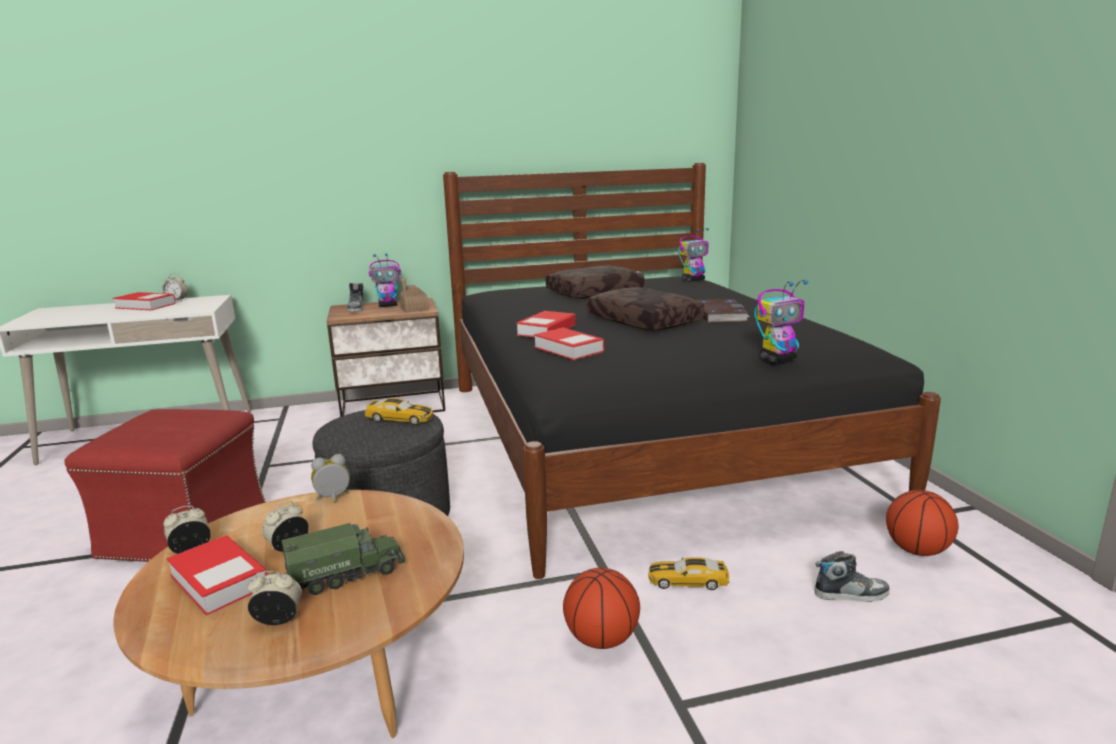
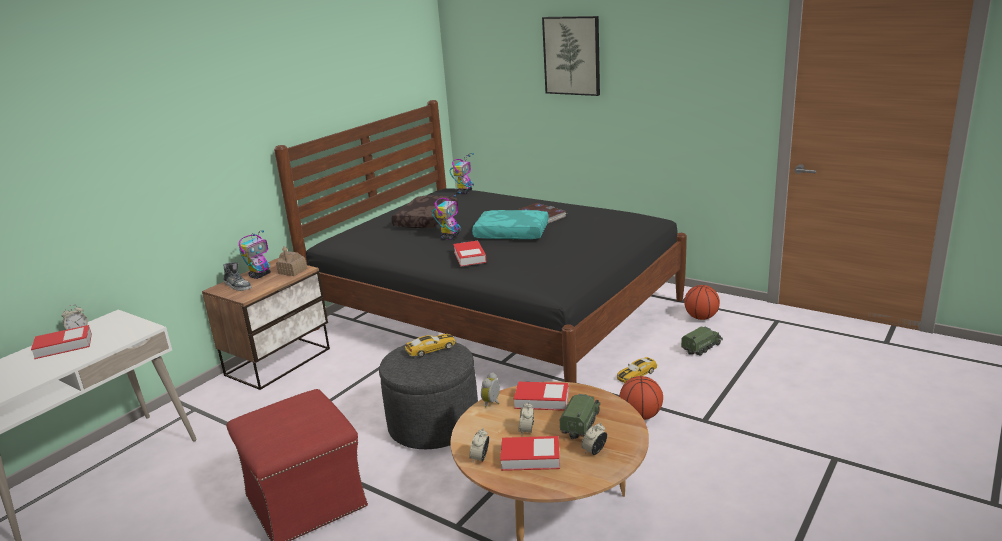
camera: 40 degrees left, 5 degrees up
(568, 349) = (514, 265): book -> book (542, 400)
(641, 321) = (510, 234): brown pillow -> turquoise pillow
(778, 359) = (624, 236): toy robot -> toy robot (450, 237)
(851, 593) = (702, 347): shoe -> toy truck
(859, 92) = (572, 55): none -> picture

